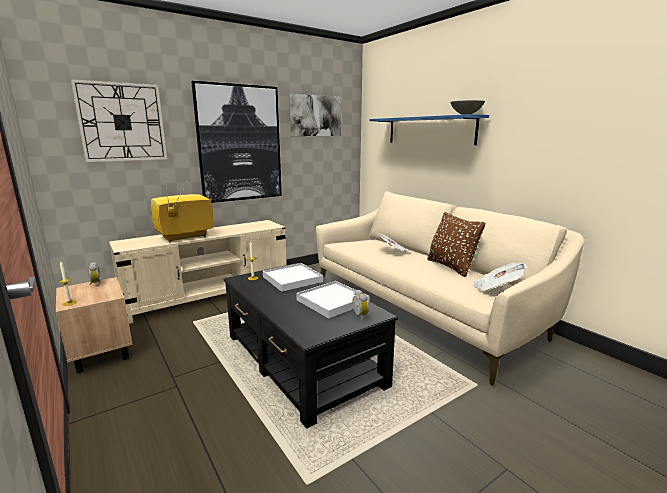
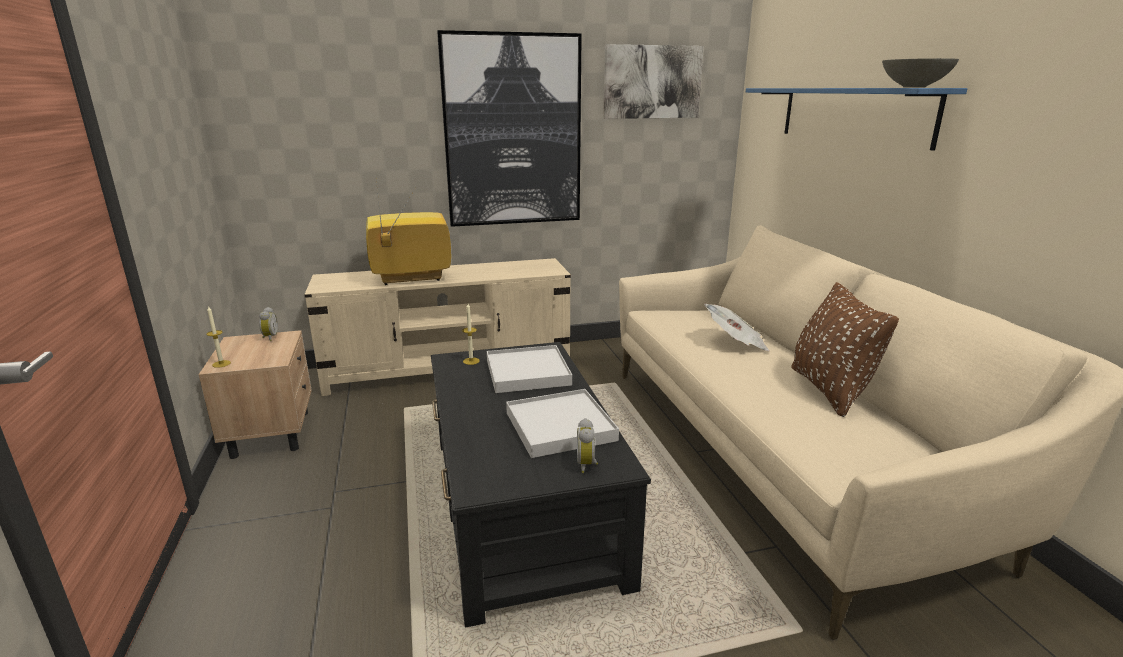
camera: 20 degrees right, 5 degrees up
(122, 122) = (333, 100): wall clock -> none
(495, 288) = (889, 454): newspaper -> none

